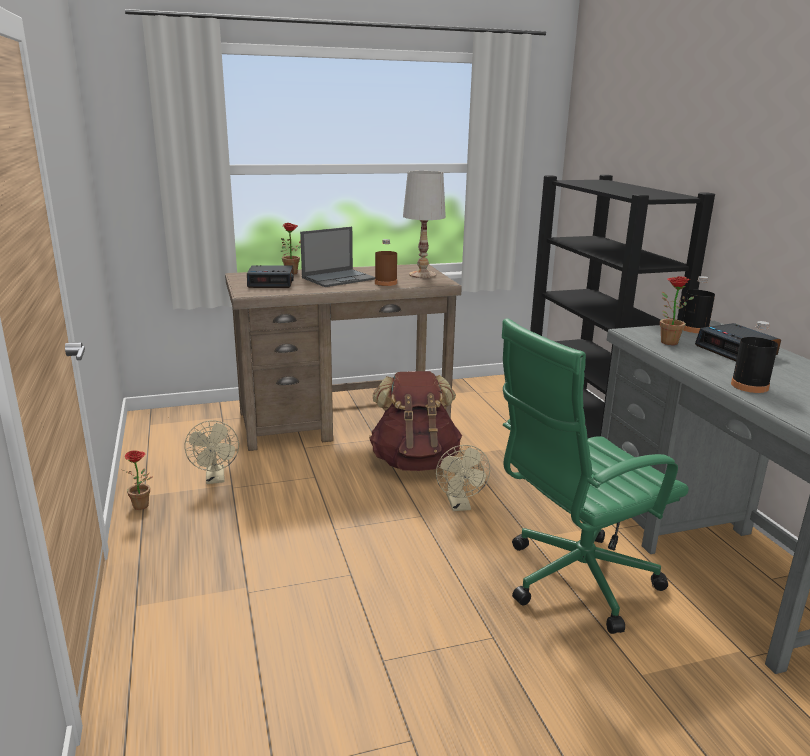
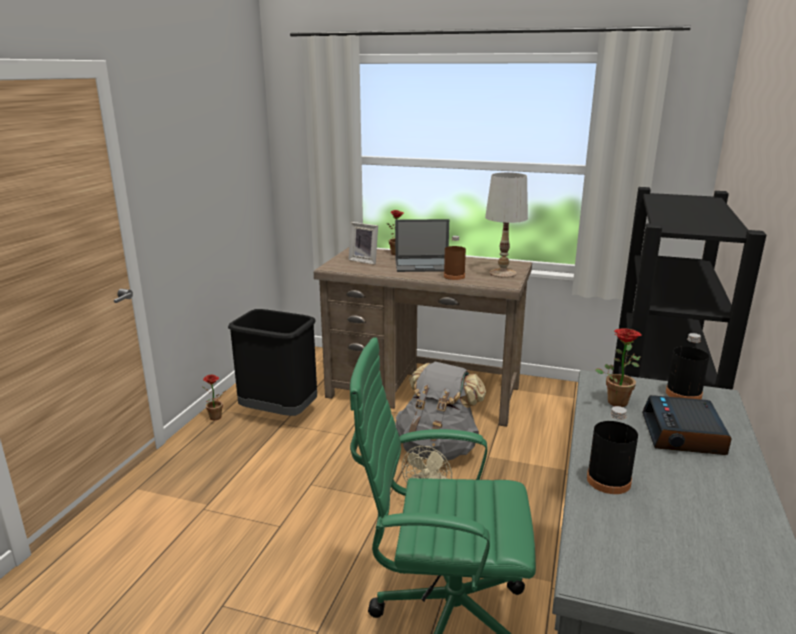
camera: 35 degrees right, 0 degrees up
(216, 479) = (279, 413): beige fan -> black trash can
(271, 282) = (365, 261): alarm clock -> picture frame
(414, 461) = (437, 448): brown backpack -> grey backpack

